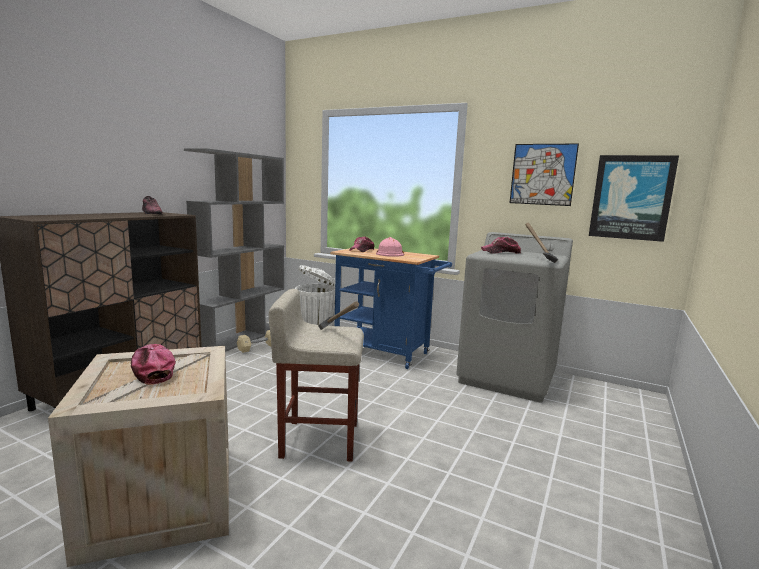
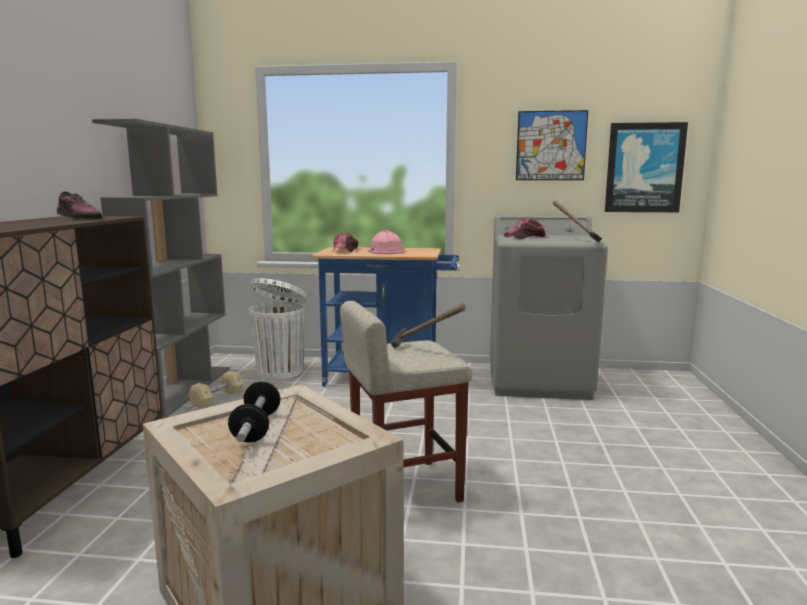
camera: 20 degrees left, 0 degrees up
(151, 371) = (256, 428): cap -> dumbbell

